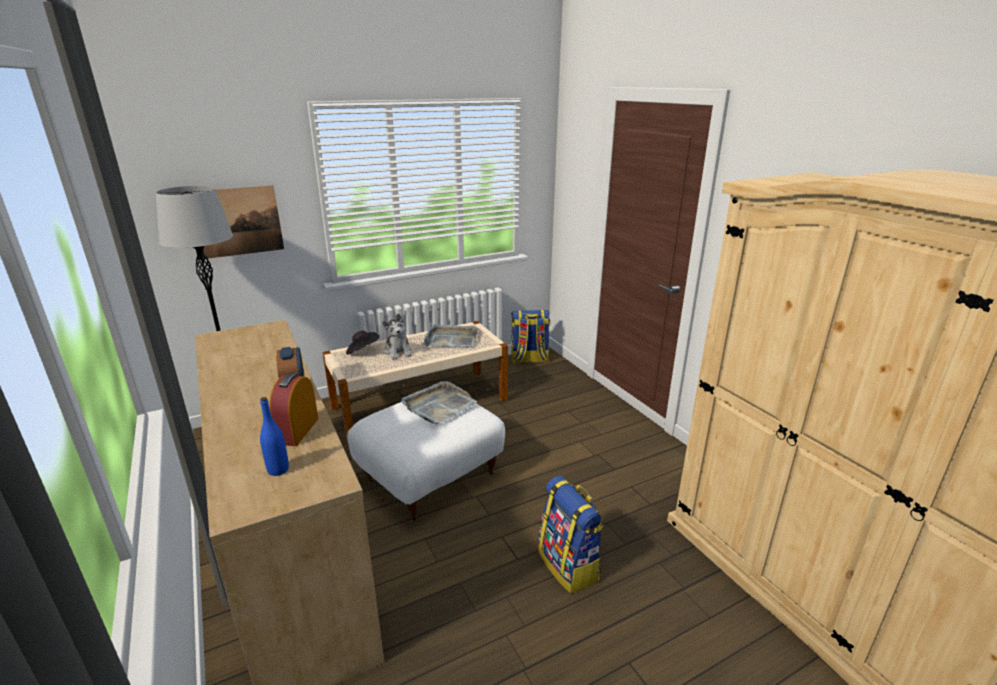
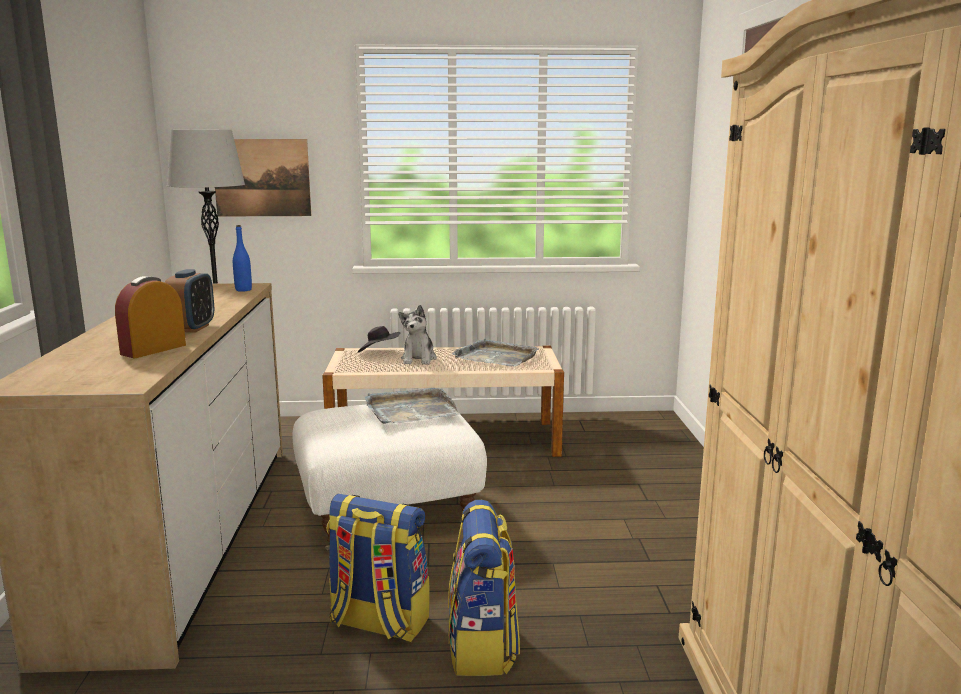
camera: 25 degrees right, 10 degrees down
(278, 470) = (92, 369): blue bottle -> blue bottle (243, 290)
(529, 359) = (632, 421): backpack -> backpack (378, 623)

